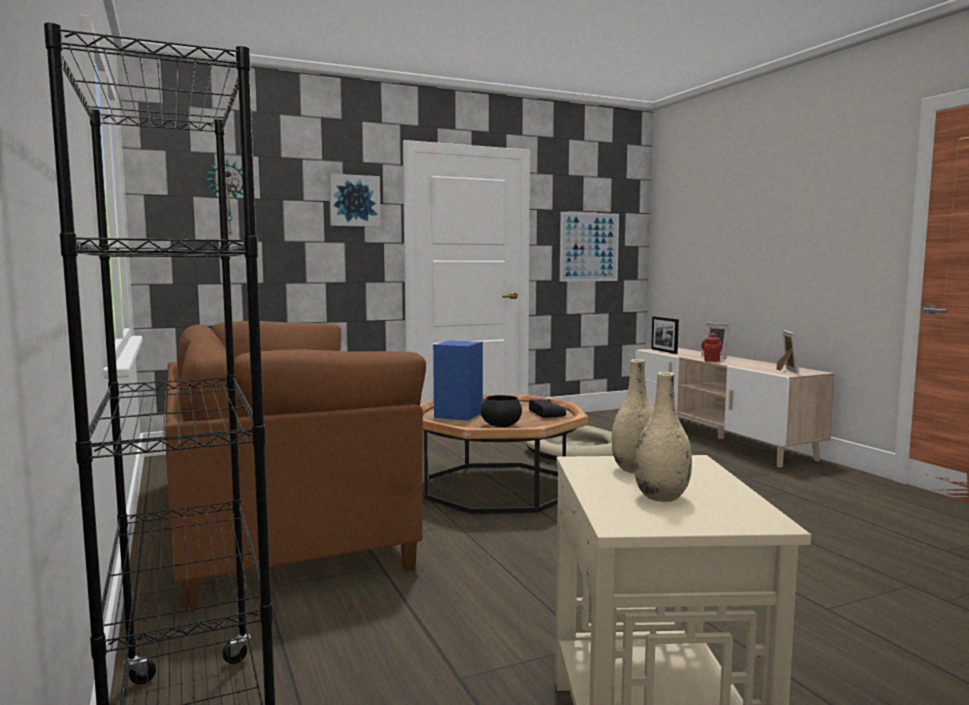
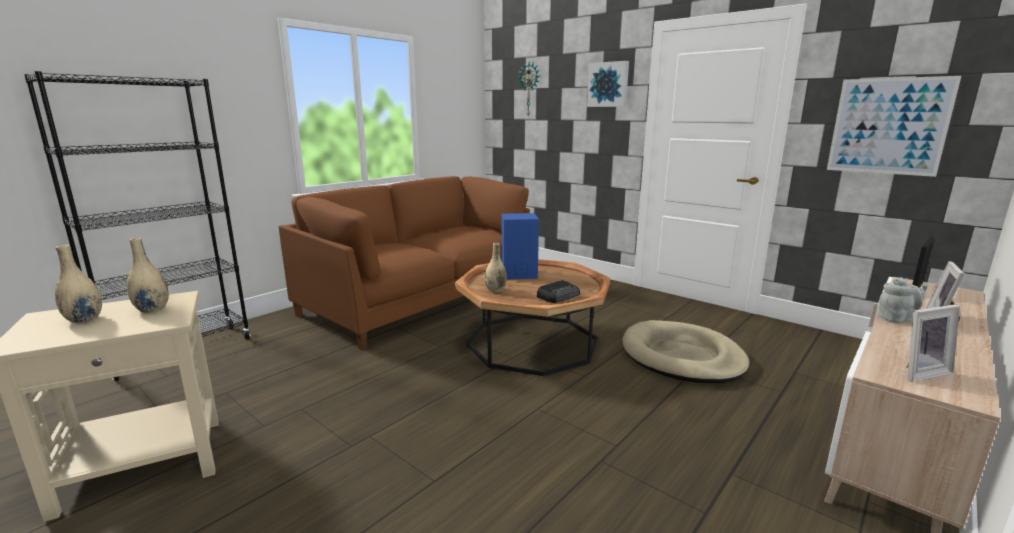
camera: 65 degrees right, 10 degrees up
(501, 426) = (495, 290): black bowl -> beige vase
(711, 360) = (897, 318): red teapot -> grey teapot

